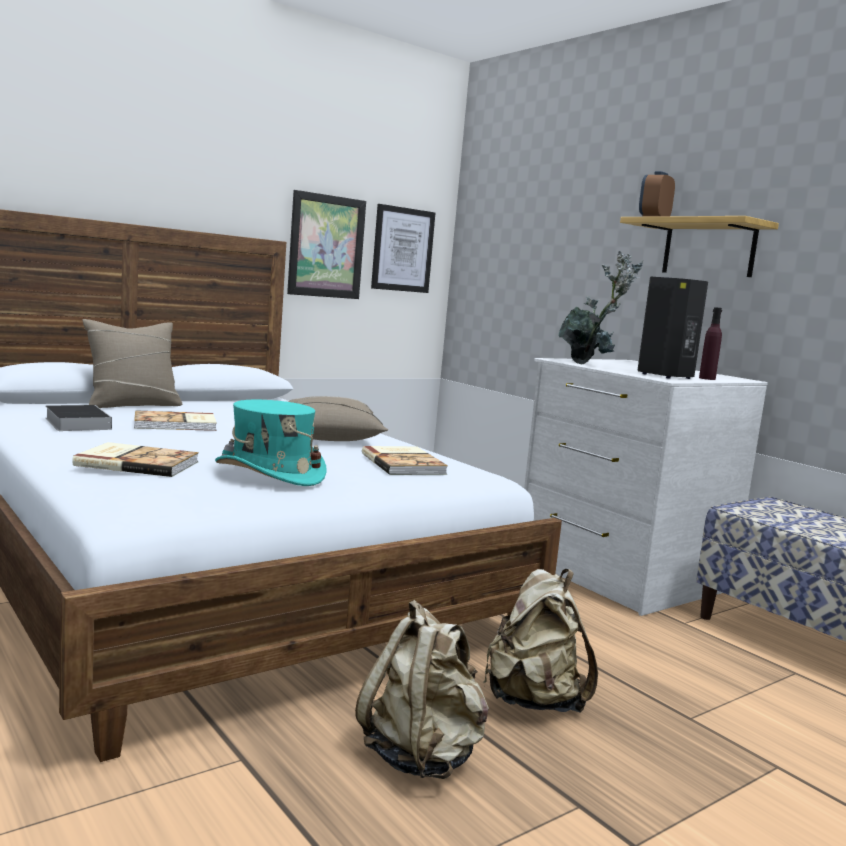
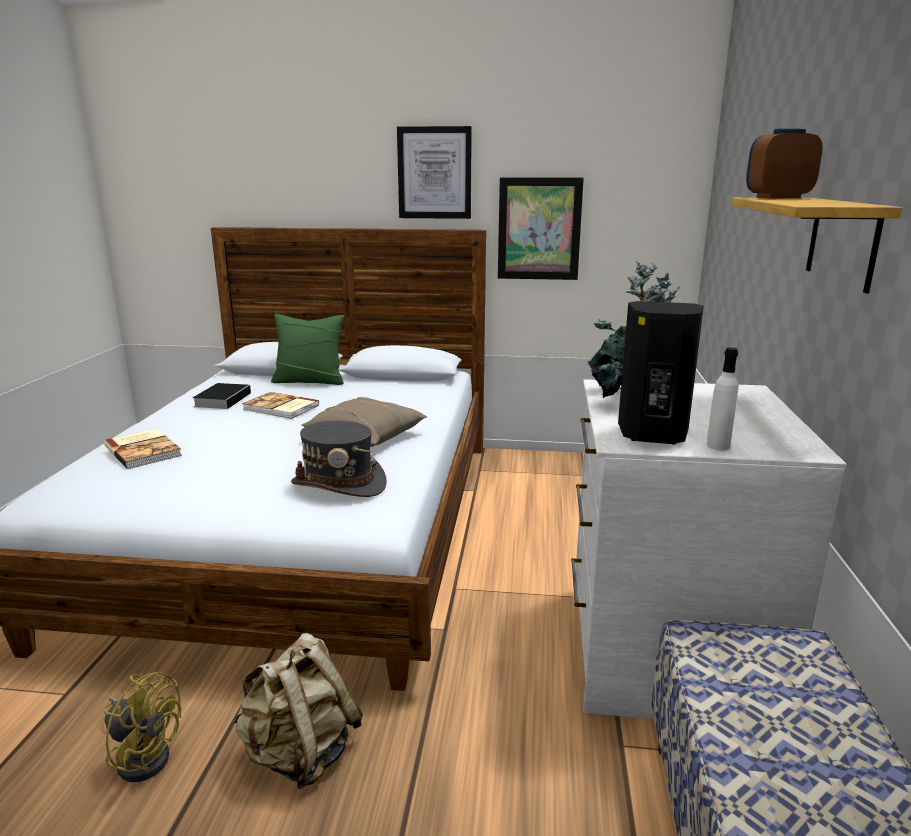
camera: 45 degrees right, 10 degrees up
(132, 405) = (309, 381): beige pillow -> green pillow
(270, 473) = (199, 477): turquoise hat -> none
(402, 249) = (634, 224): picture -> picture (434, 173)
(404, 463) = (339, 484): book -> grey hat
(421, 755) = (144, 754): beige backpack -> yellow fan
(707, 378) = (718, 446): purple bottle -> white bottle

